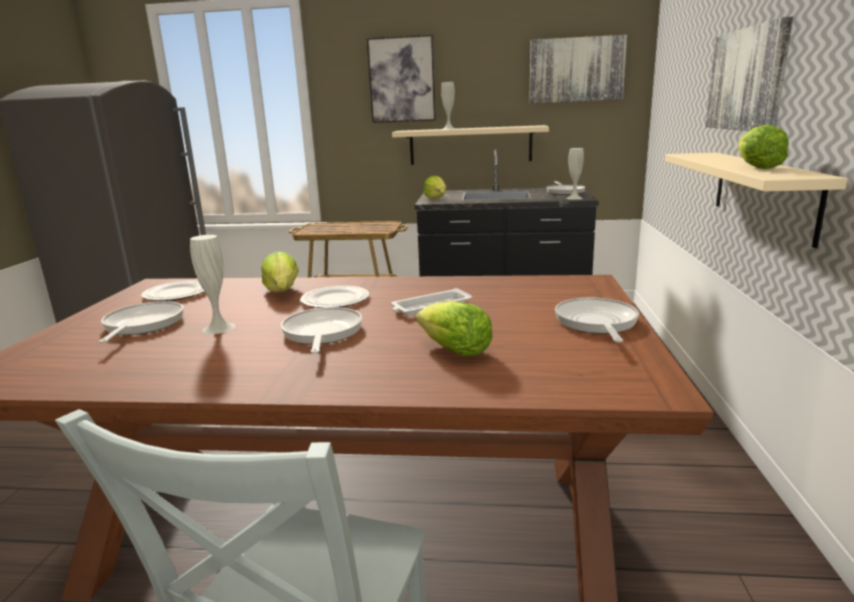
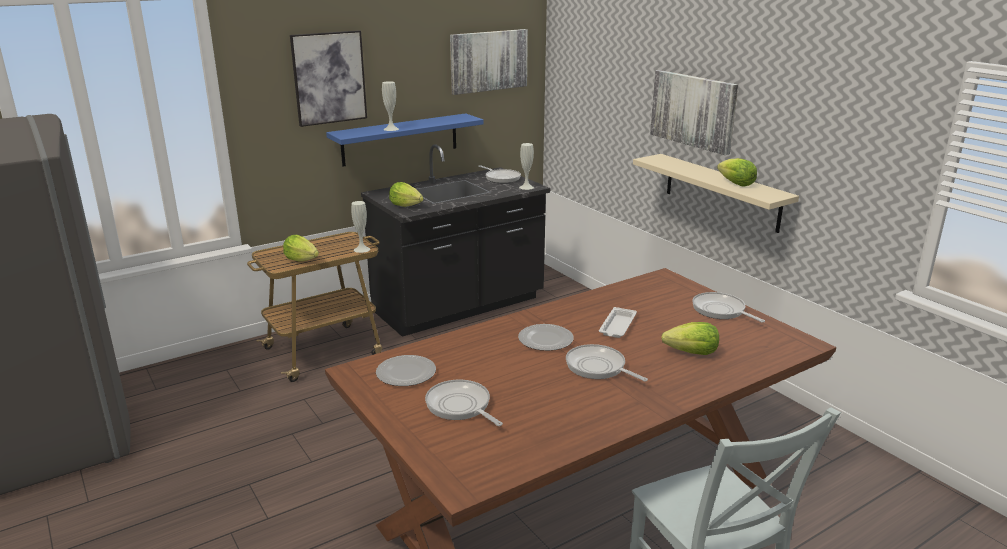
camera: 40 degrees left, 5 degrees up
(218, 328) = (523, 388): white vase -> white vase (361, 249)
(282, 291) = (488, 344): lettuce -> lettuce (301, 260)
(470, 145) = (400, 139): beige shelf -> blue shelf

